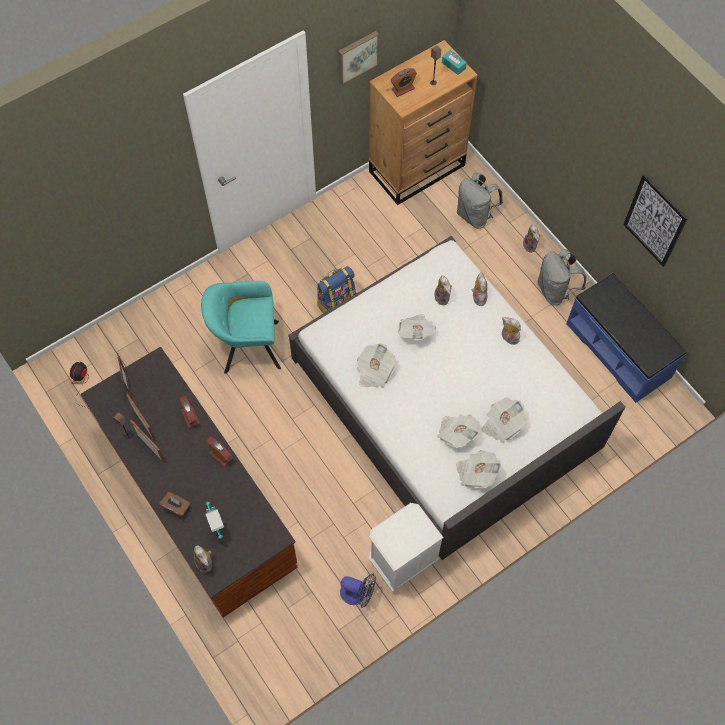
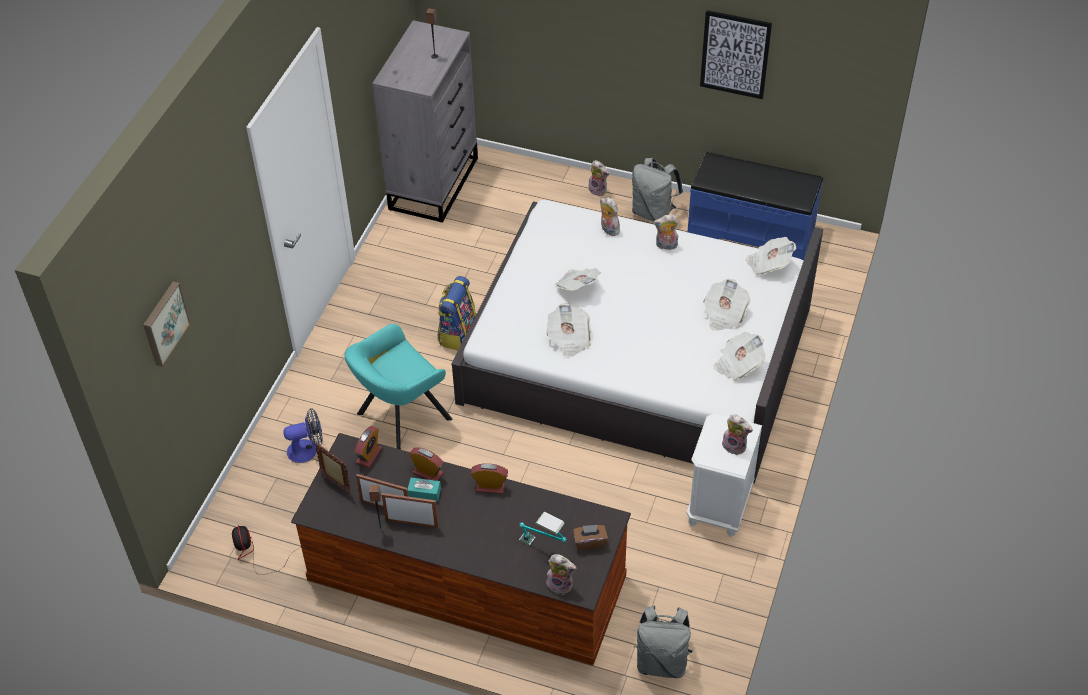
camera: 35 degrees left, 15 degrees down
(176, 507) = (487, 556): brown tissue box -> brown tissue box (590, 542)
(357, 56) = (357, 53): picture -> picture (164, 323)
(358, 594) = (704, 560): fan -> fan (307, 449)
(403, 89) = (411, 74): alarm clock -> alarm clock (369, 455)
(417, 168) = (434, 183): brown dresser -> grey dresser
(443, 298) = (577, 246): plush toy -> plush toy (735, 446)
(453, 65) = (441, 35): turquoise tissue box -> turquoise tissue box (424, 493)
(456, 433) = (691, 344): newspaper -> newspaper (769, 264)
(475, 215) = (525, 192): grey backpack -> grey backpack (661, 661)

